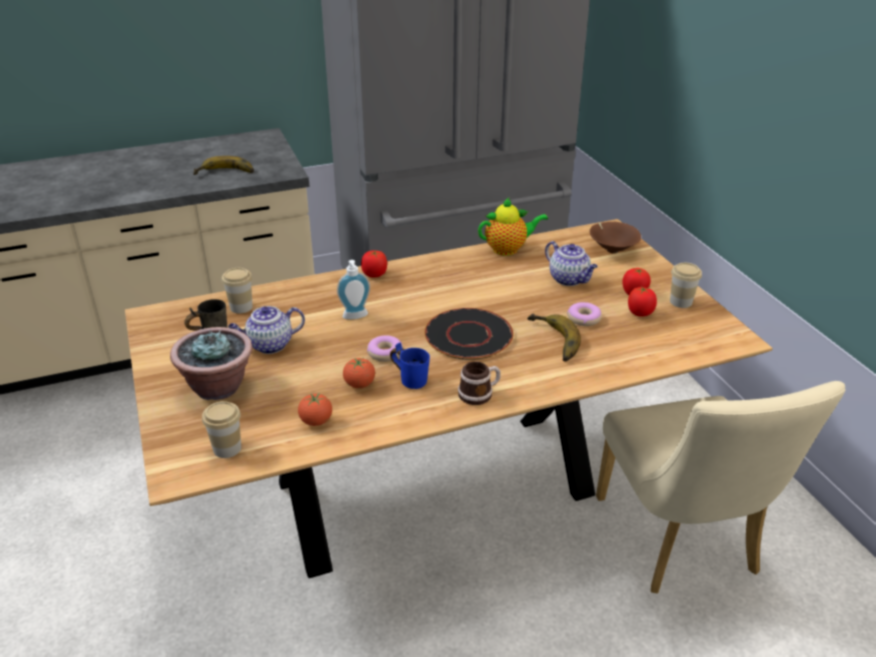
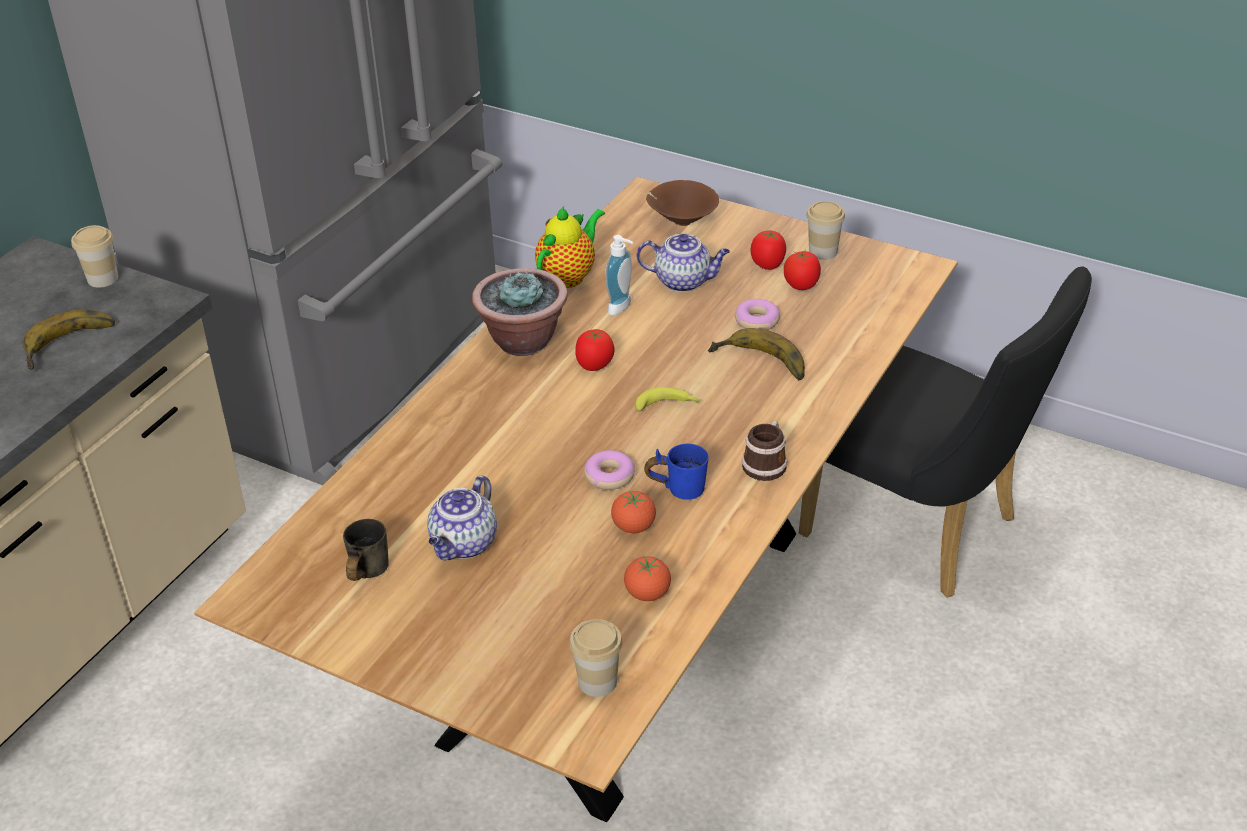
camera: 40 degrees left, 5 degrees up
(218, 387) = (480, 627): potted plant -> potted plant (522, 340)
(241, 307) = (353, 520): cup -> cup (102, 279)
(356, 317) = (515, 453): soap dispenser -> soap dispenser (623, 308)
(374, 275) = (458, 389): tomato -> tomato (594, 365)
(468, 335) = (668, 406): black plate -> banana
(681, 544) = (923, 532): beige chair -> black chair

